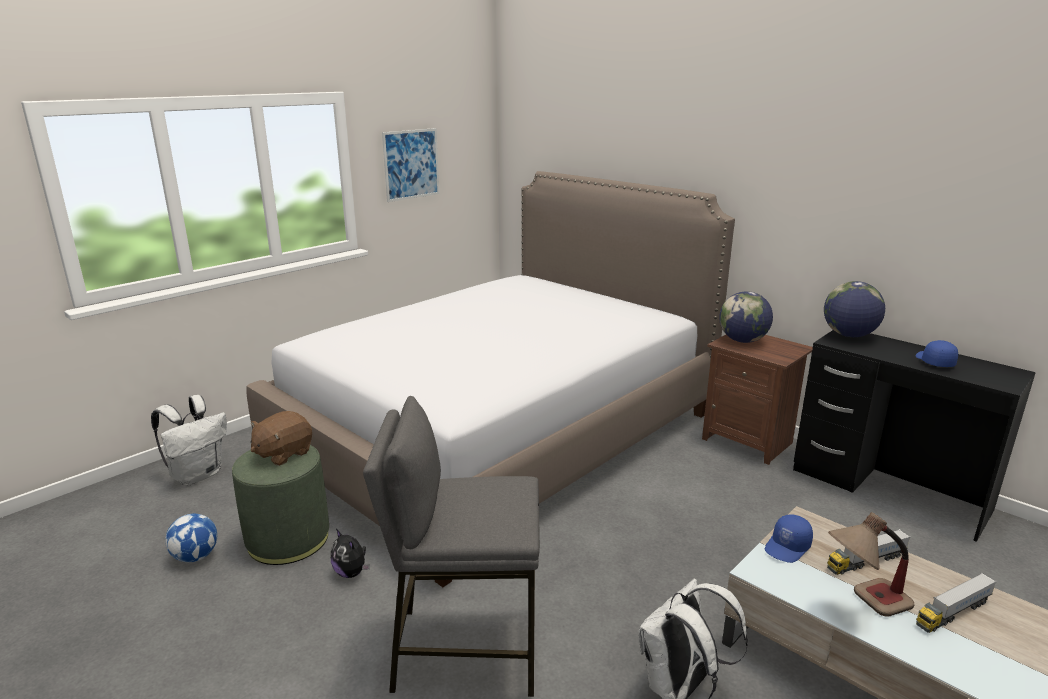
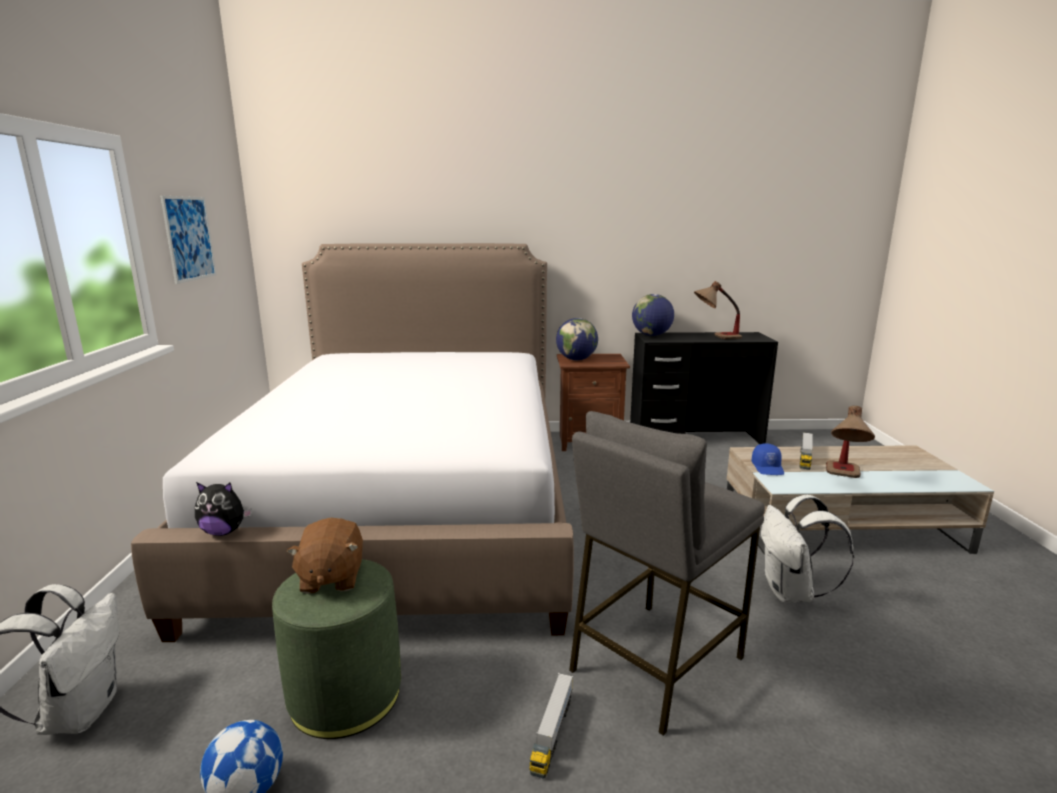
camera: 45 degrees left, 5 degrees down
(351, 572) = (468, 677): plush toy -> plush toy (224, 532)
(934, 361) = (715, 337): blue cap -> table lamp
(953, 612) = (870, 463): toy truck -> toy truck (552, 733)

